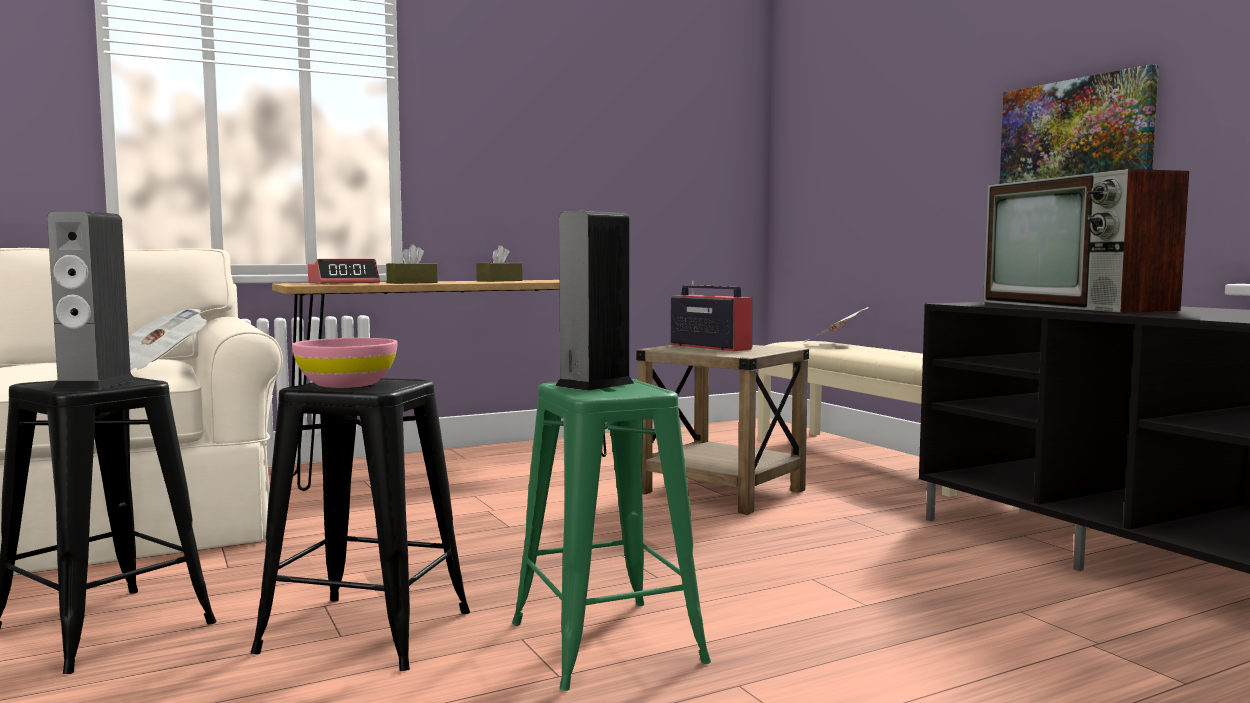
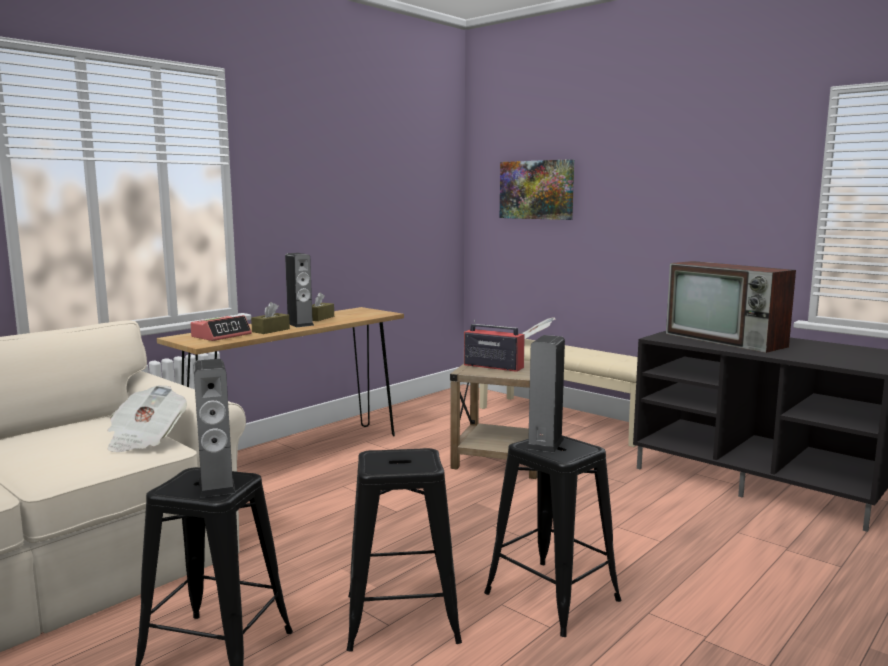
camera: 20 degrees left, 5 degrees up
(347, 384) = (395, 463): pink bowl -> none
(461, 282) = (300, 324): none -> speaker
(605, 642) = (551, 596): green stool -> black stool
(1075, 136) = (699, 222): picture -> picture (536, 190)

